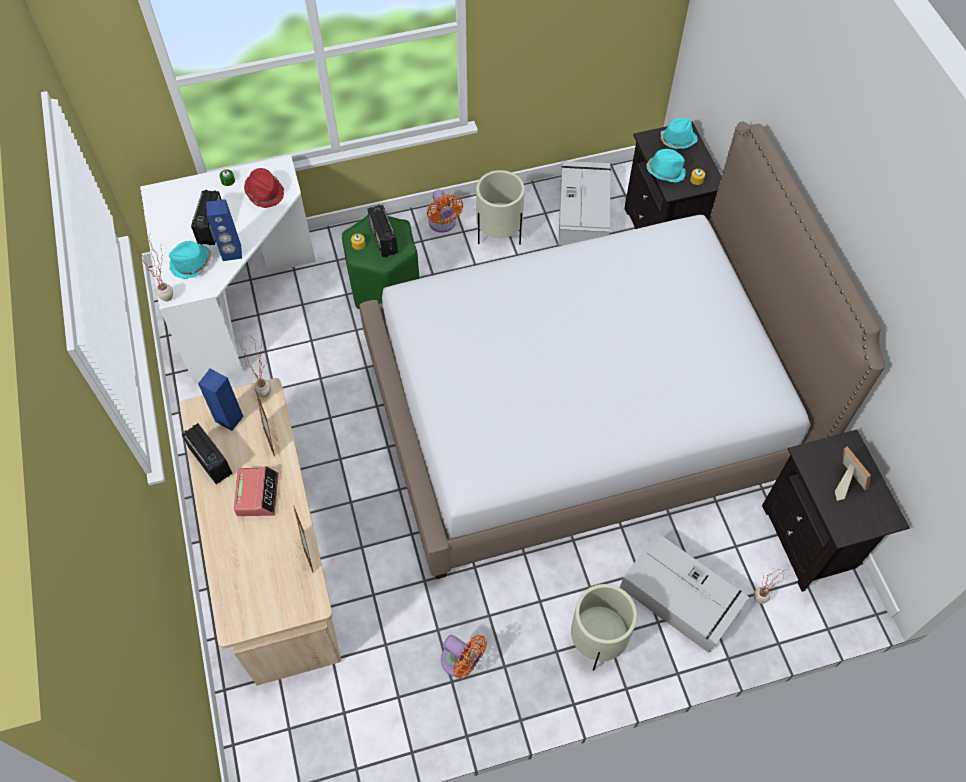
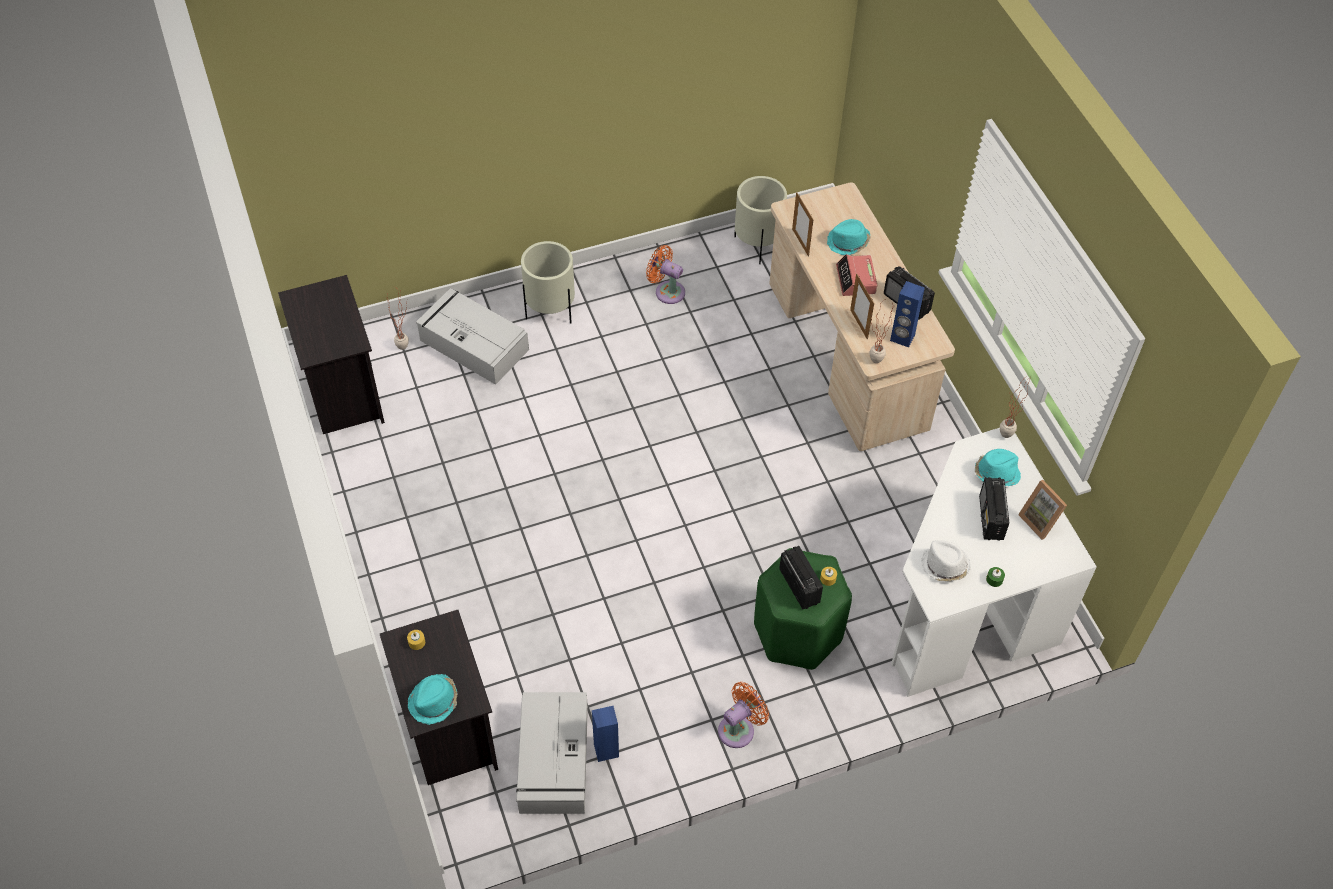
camera: 175 degrees right, 5 degrees down
(232, 253) = (956, 488): blue speaker -> blue speaker (606, 750)
(265, 193) = (944, 565): red hat -> white hat
(443, 224) = (739, 729): orange fan -> orange fan turned 75 degrees clockwise
(499, 234) = (664, 717): beige planter -> beige planter (757, 245)
(583, 410) = (559, 503): bed -> none
(665, 171) = (455, 652): turquoise hat -> turquoise hat (848, 242)
(845, 481) = (325, 324): picture frame -> picture frame (1041, 520)

